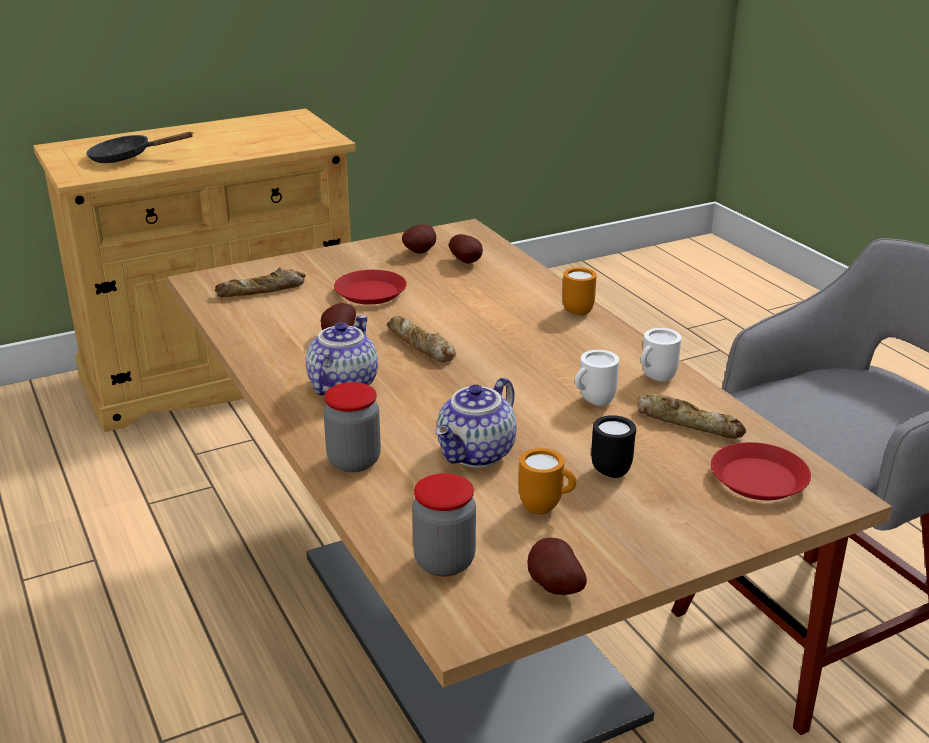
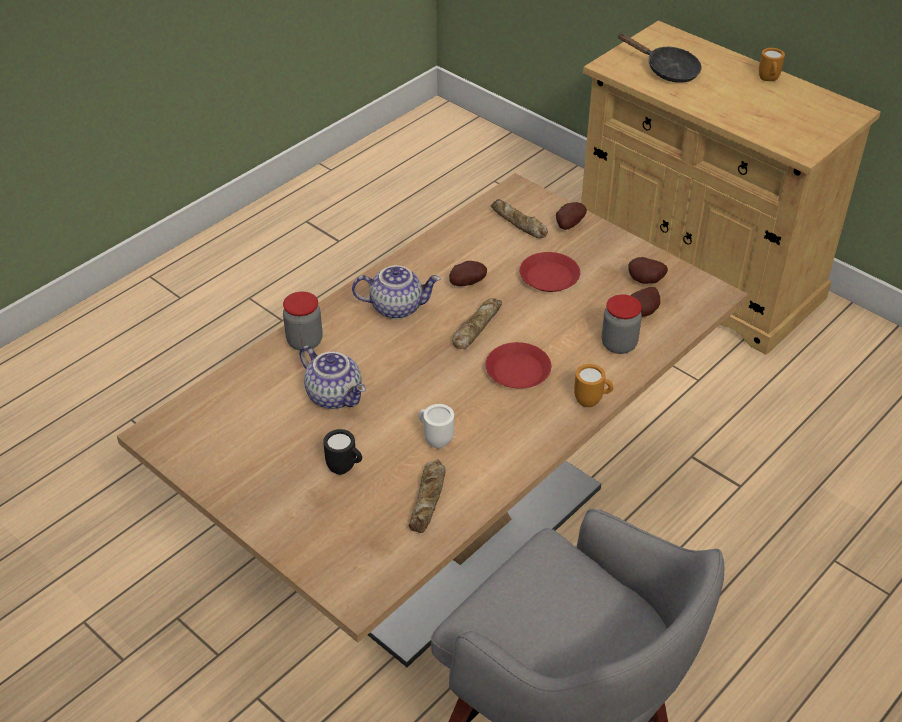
camera: 70 degrees right, 15 degrees up
(127, 158) = (667, 70): black frying pan -> black frying pan turned 150 degrees clockwise
(444, 562) = (211, 411): jar -> jar (619, 344)
(477, 454) = (336, 395): teapot -> teapot turned 150 degrees counterclockwise
(546, 508) = (284, 443): orange mug -> orange mug (768, 80)
(552, 587) = (201, 464): potato -> potato (568, 225)
(655, 379) = (491, 468): white mug -> none
(759, 479) = (362, 550): red plate -> red plate (517, 371)

